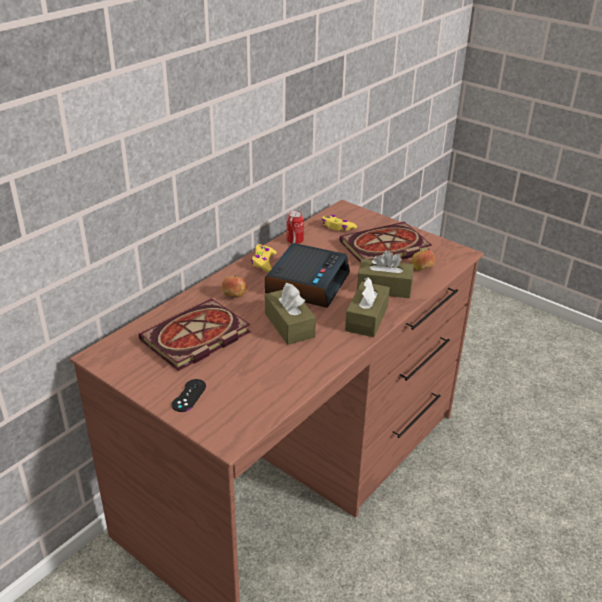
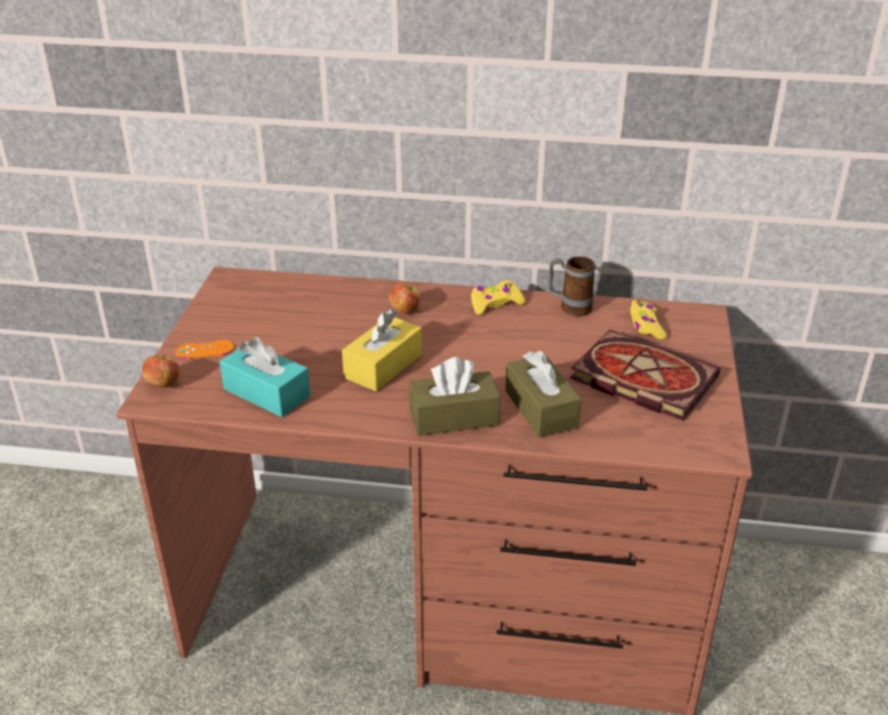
camera: 60 degrees right, 0 degrees up
(189, 395) = (204, 350): black game controller -> orange game controller
(195, 339) = (301, 317): book -> none
(273, 382) = (267, 393): none -> turquoise tissue box
(289, 325) = (383, 366): brown tissue box -> yellow tissue box
(295, 241) = (569, 307): can -> mug
(307, 283) = (484, 348): alarm clock -> none
(422, 269) = (627, 427): apple -> apple (163, 384)

